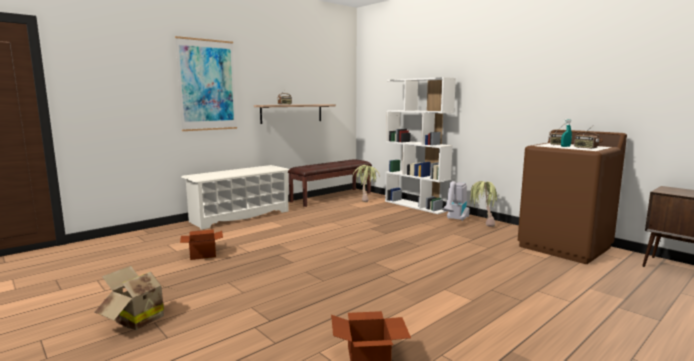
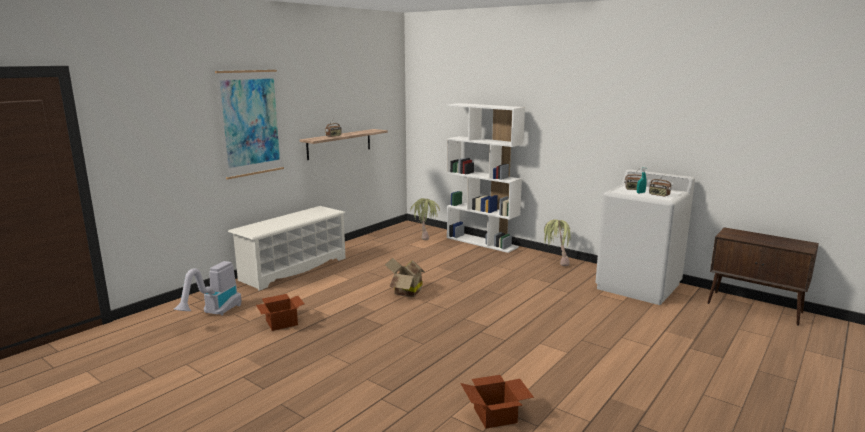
camera: 10 degrees left, 5 degrees up
(136, 320) = (261, 403): cardboard box -> cardboard box (405, 292)
(331, 197) = (384, 235): brown bench -> none
(455, 220) = (528, 259): vacuum cleaner -> vacuum cleaner (214, 314)
(565, 247) = (638, 286): brown washing machine -> white washing machine

